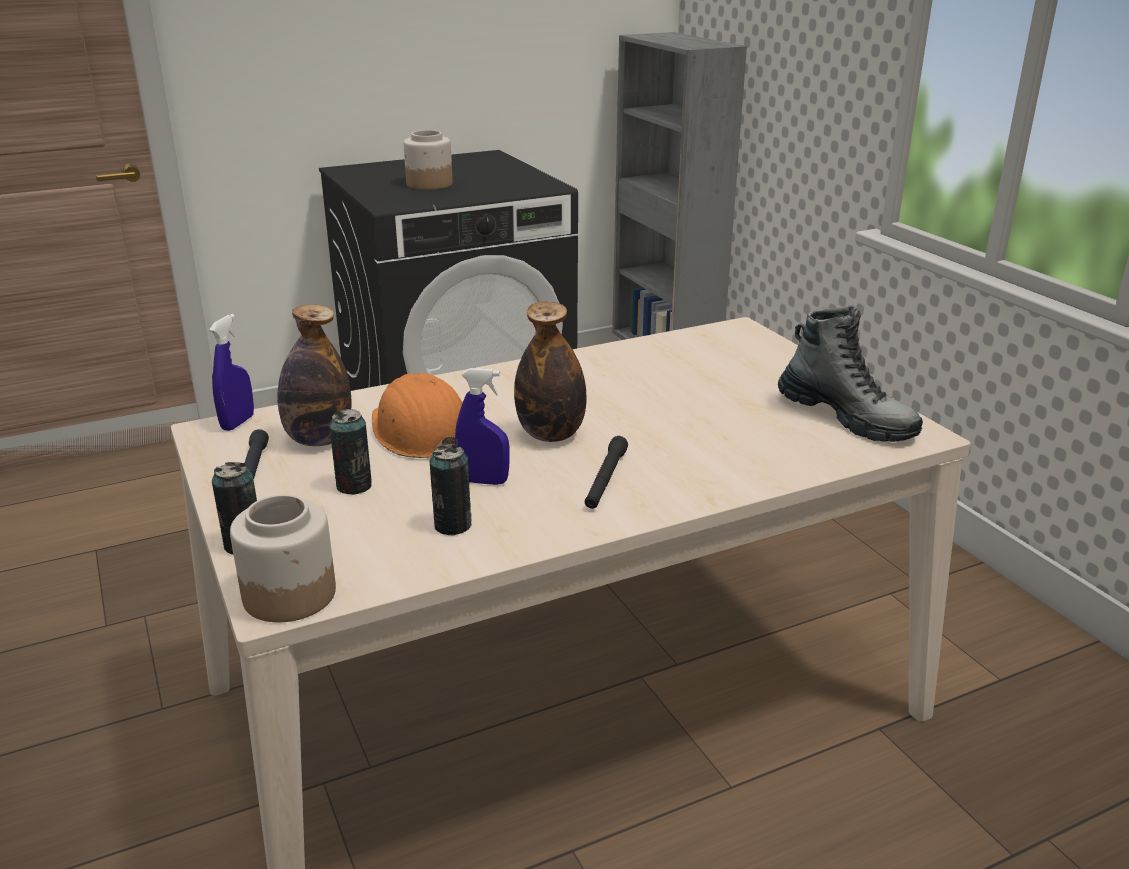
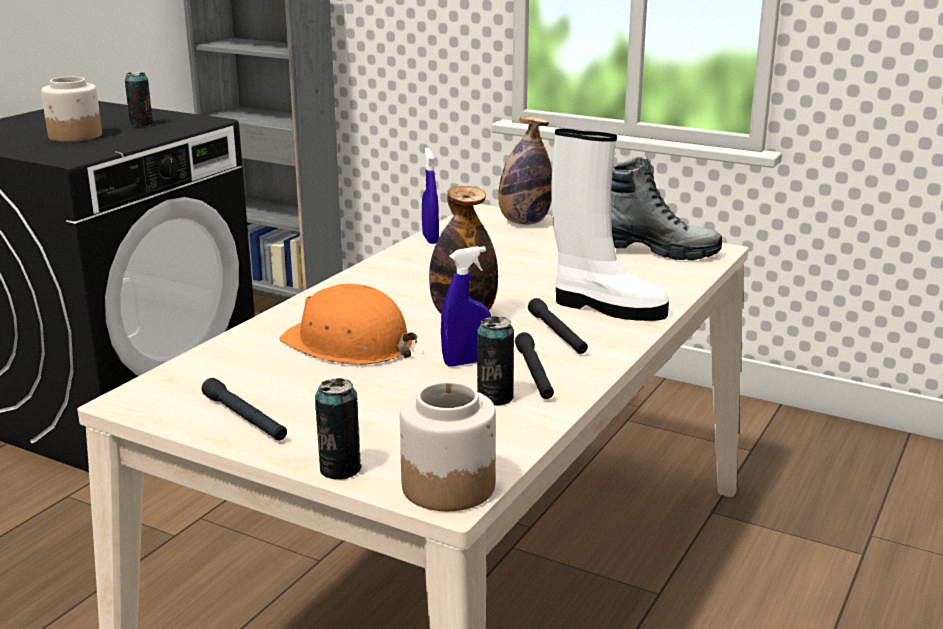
camera: 35 degrees left, 5 degrees down
(238, 423) = (152, 386): blue spray bottle -> blue spray bottle (430, 239)
(318, 439) = (262, 376): bottle -> bottle (524, 222)
(354, 486) = (361, 398): can -> can (141, 124)
(521, 514) = (534, 374): none -> black flashlight
(697, 466) = (606, 307): none -> white boot

